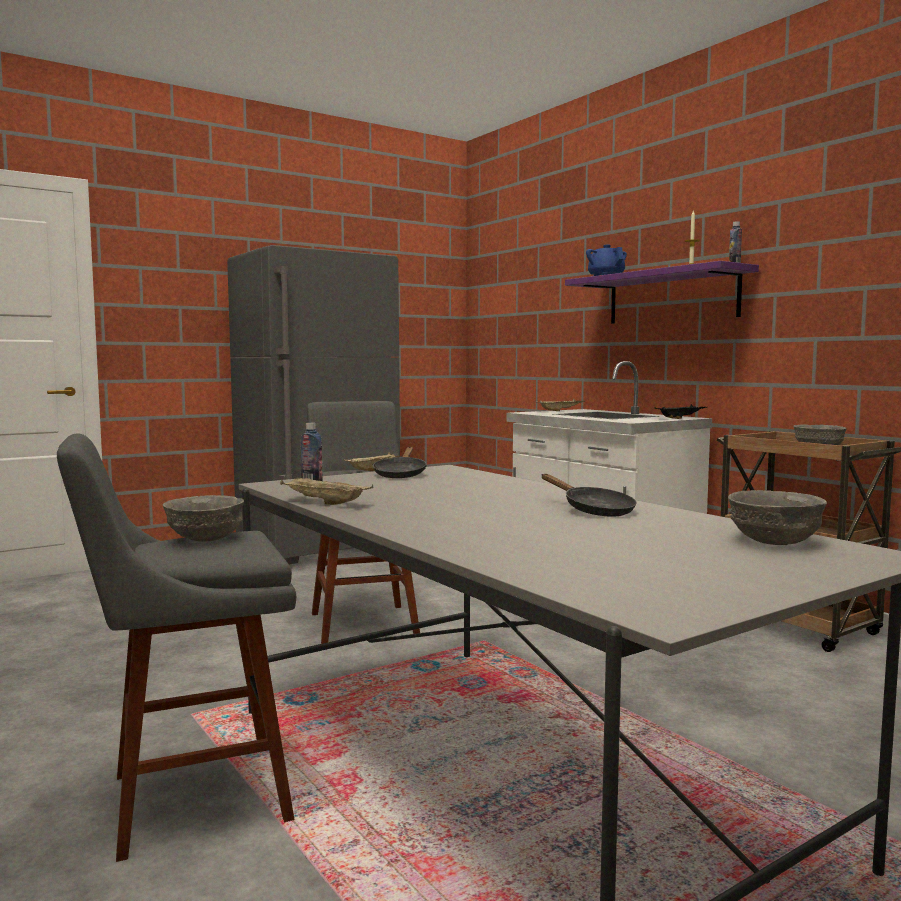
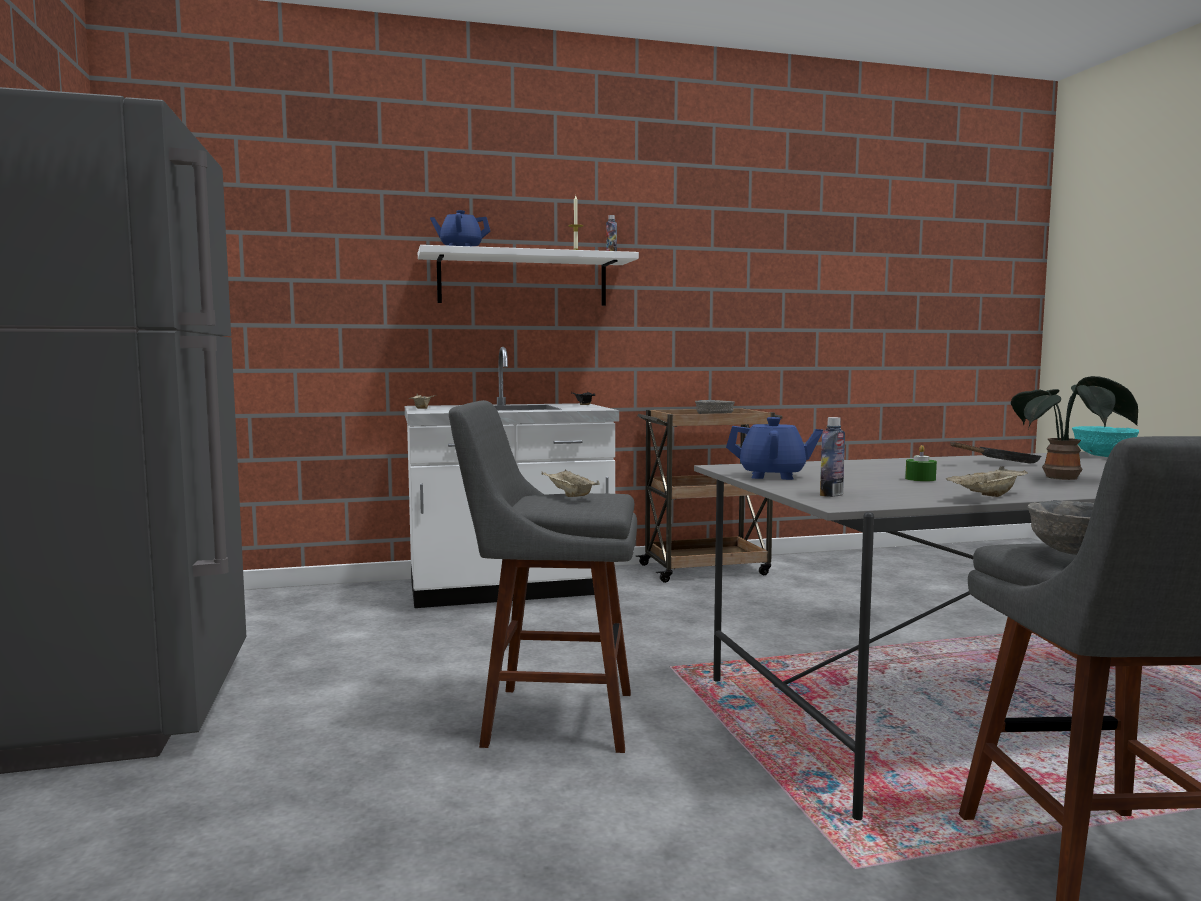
camera: 70 degrees left, 0 degrees up
(400, 474) = (773, 476): black frying pan -> blue teapot
(420, 494) = (920, 479): none -> green candle
(471, 520) = (1066, 479): none -> potted plant
(671, 297) = (523, 280): purple shelf -> white shelf
(775, 541) = (1103, 456): grey bowl -> turquoise bowl

